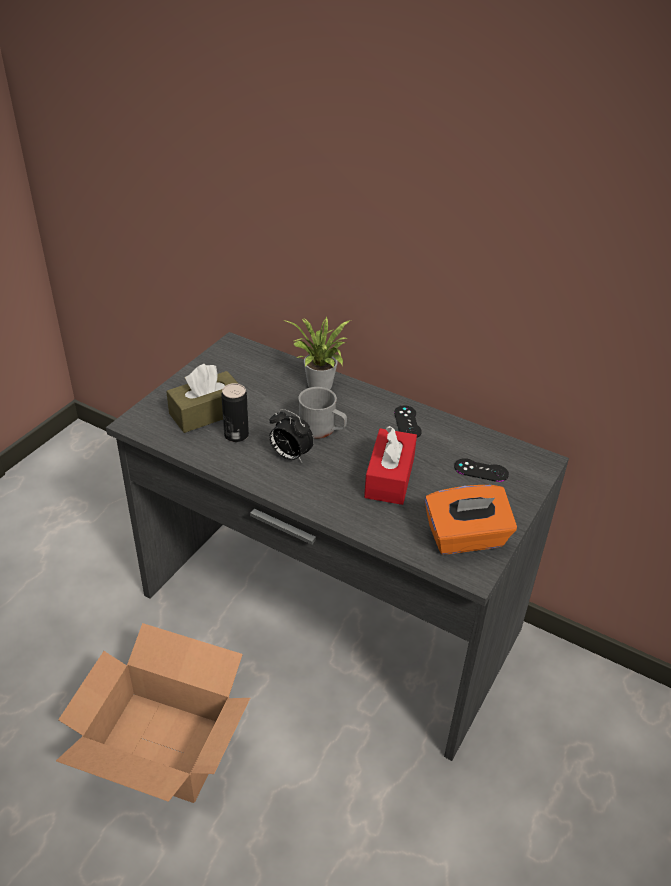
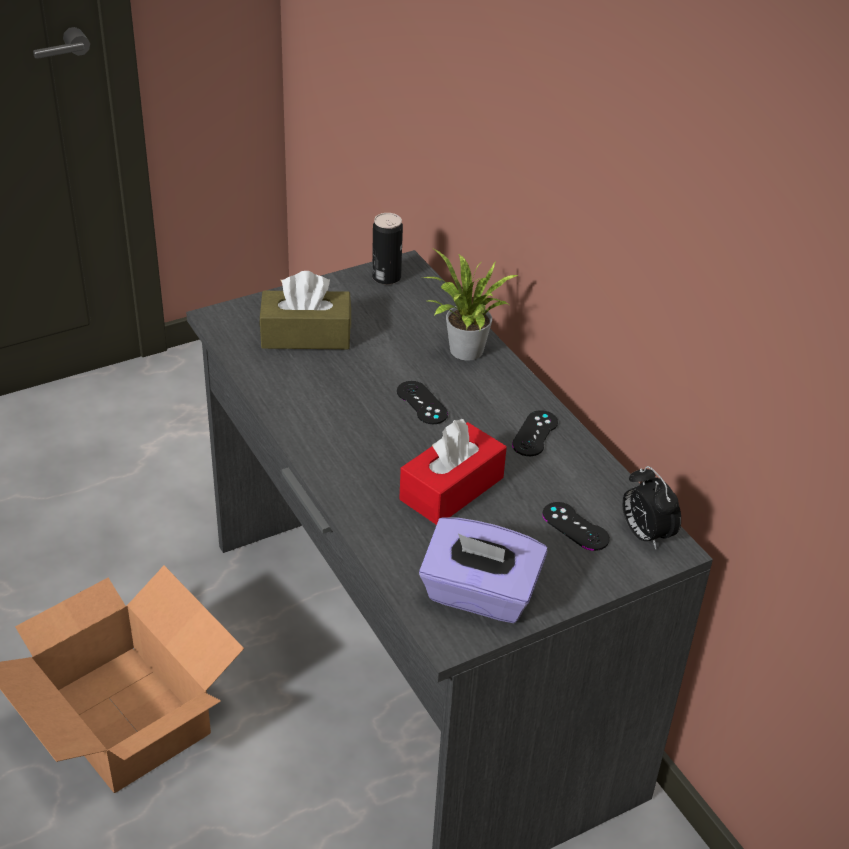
camera: 30 degrees right, 0 degrees up
(236, 435) = (316, 372): can -> can (386, 277)
(290, 456) = (356, 419): alarm clock -> alarm clock (645, 534)
(322, 429) = (422, 403): grey mug -> black game controller
(466, 538) = (479, 595): orange tissue box -> purple tissue box

